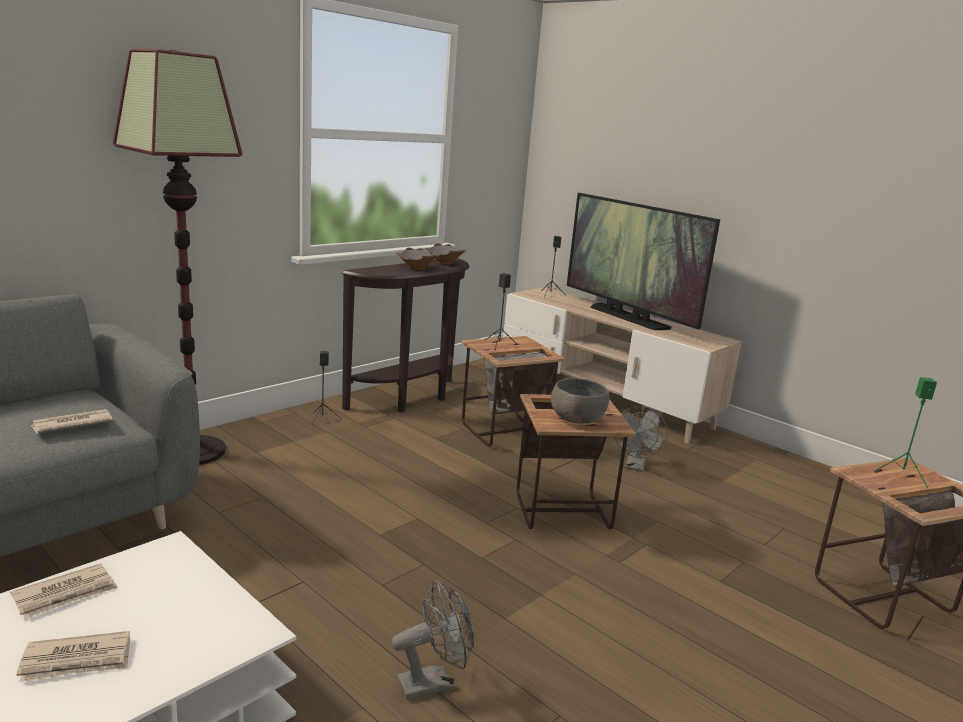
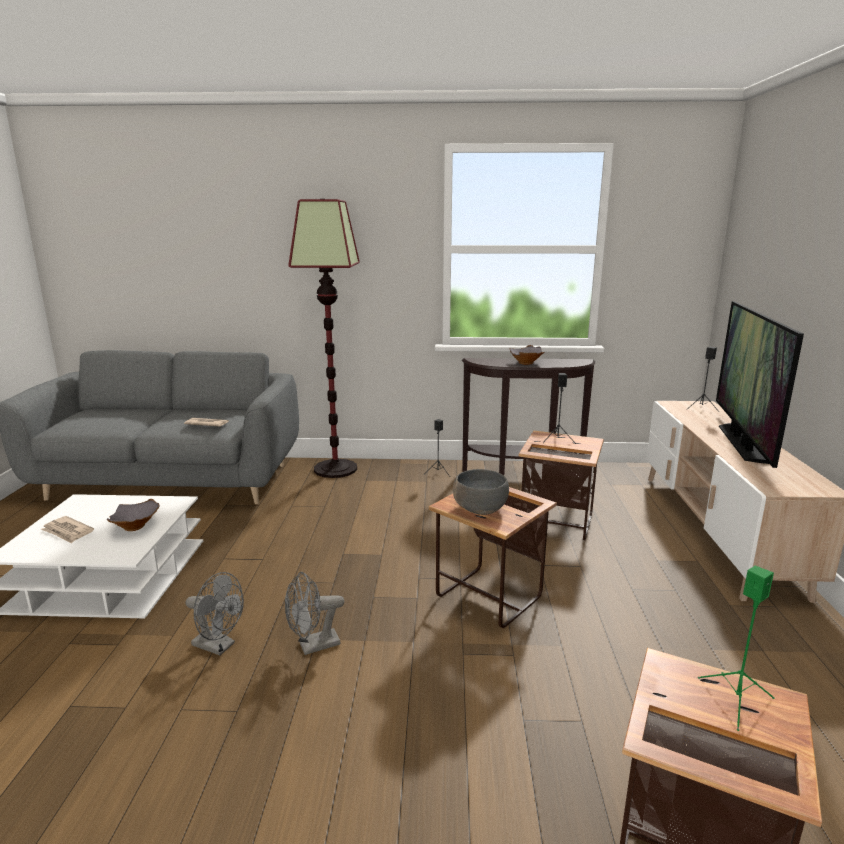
camera: 50 degrees right, 0 degrees up
(66, 594) = (114, 504): newspaper -> none
(445, 263) = (566, 362): grey bowl -> grey bowl (136, 527)
(635, 466) = (631, 595): grey fan -> grey fan (313, 646)

